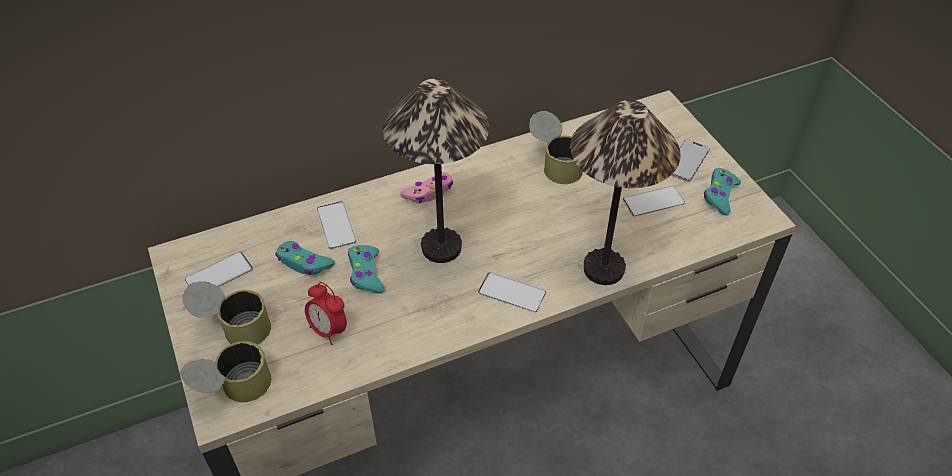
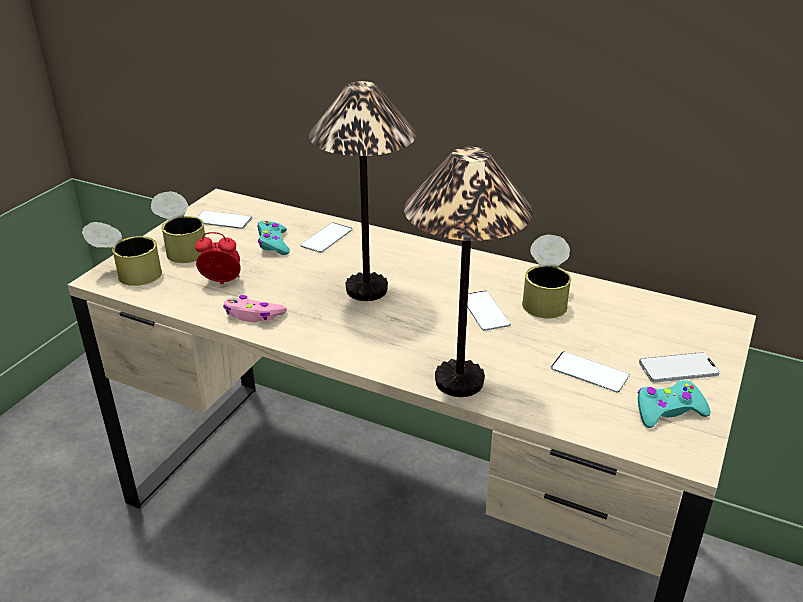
camera: 50 degrees right, 15 degrees down
(328, 330) = (222, 282): alarm clock -> alarm clock turned 90 degrees clockwise
(366, 274) = (295, 271): turquoise game controller -> none
(429, 192) = (417, 257): pink game controller -> pink game controller (254, 315)
(512, 292) = (364, 345): phone -> phone (484, 311)

